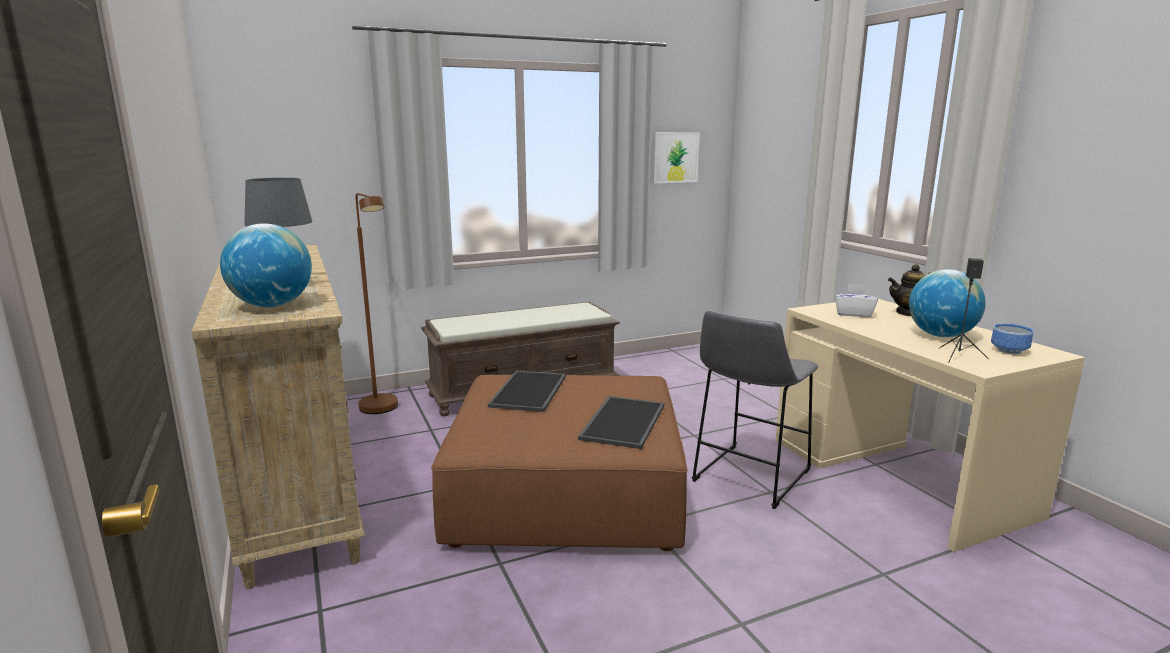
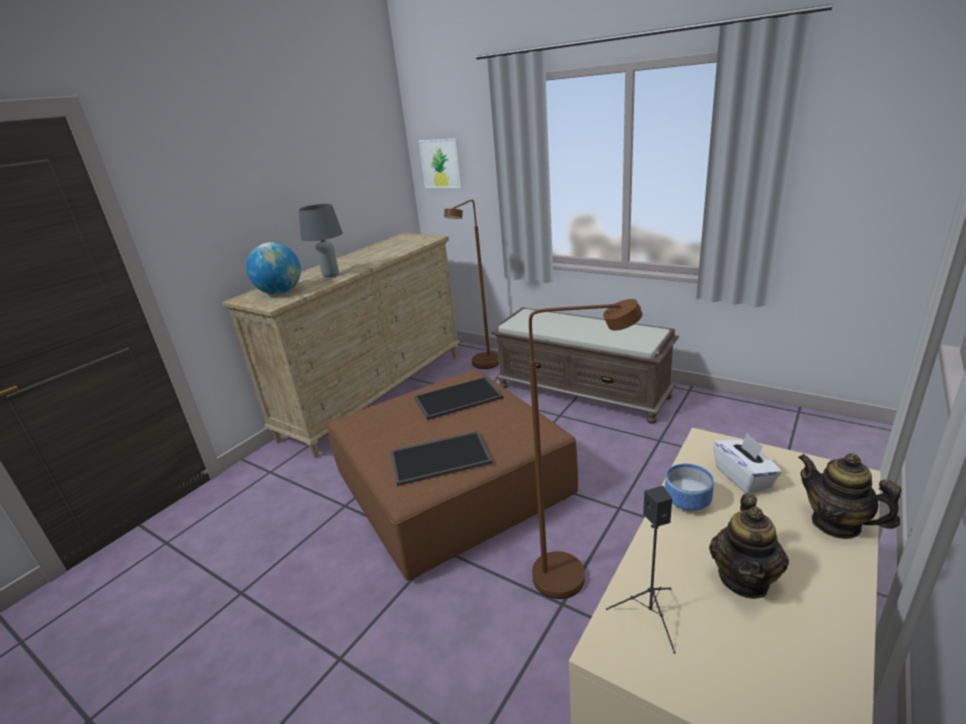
camera: 60 degrees right, 10 degrees up
(676, 157) = (846, 169): picture -> picture (441, 163)
(748, 477) = (573, 577): grey stool -> brown floor lamp
(940, 335) = (744, 579): globe -> teapot
(1008, 350) = (757, 674): bowl -> bowl (688, 501)

